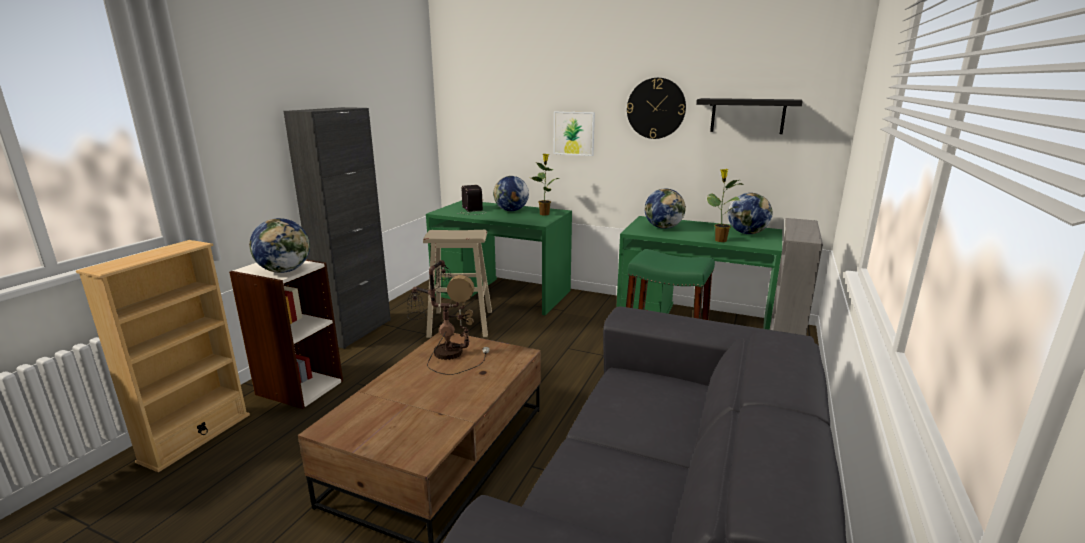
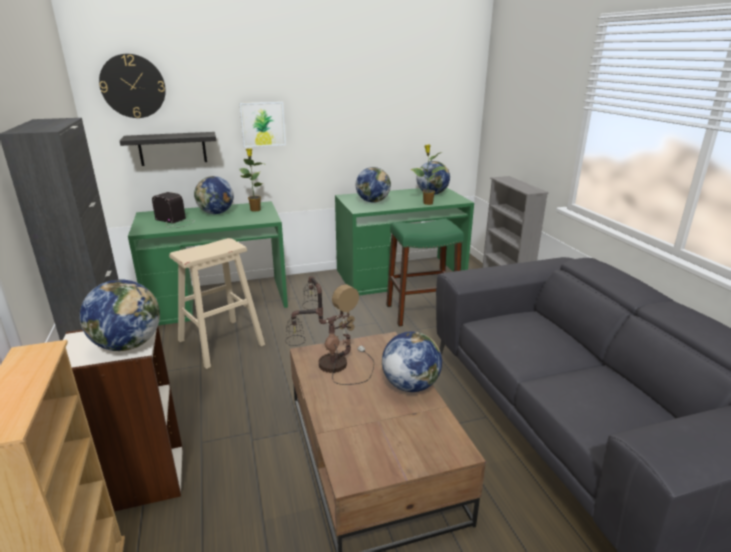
camera: 40 degrees left, 5 degrees up
(475, 393) = (410, 385): none -> globe
(656, 108) = (340, 95): wall clock -> wall clock (133, 86)
(747, 116) = (414, 98): black shelf -> black shelf (172, 148)

